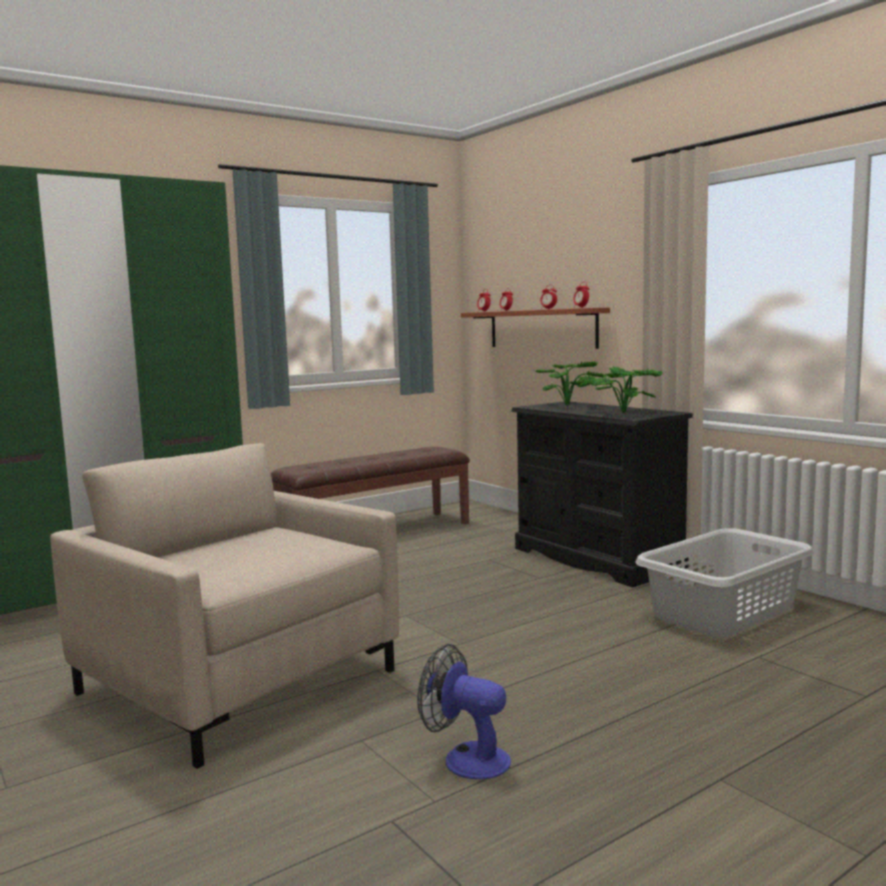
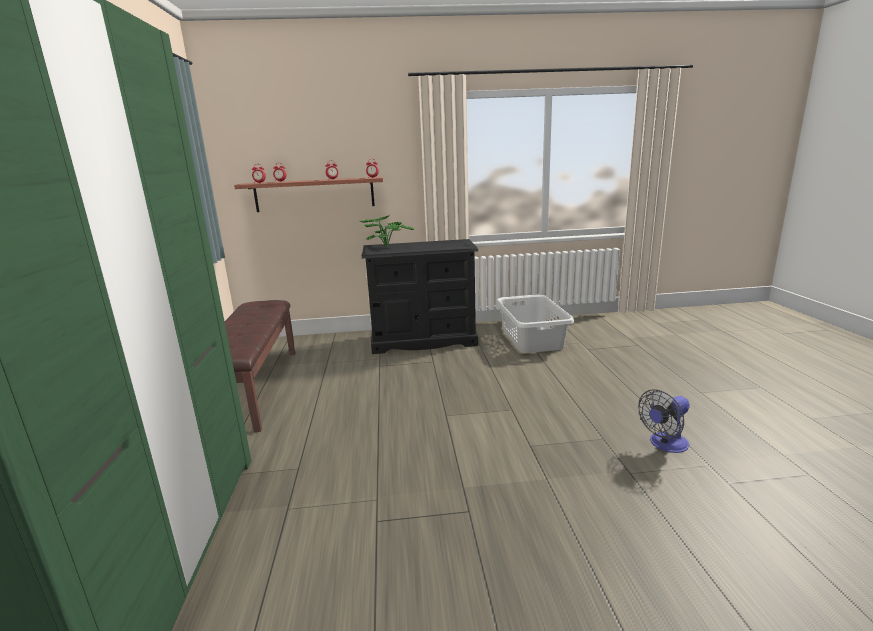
camera: 60 degrees left, 10 degrees up
(239, 681) = (507, 508): beige armchair -> none
(622, 413) = (445, 245): potted plant -> none

